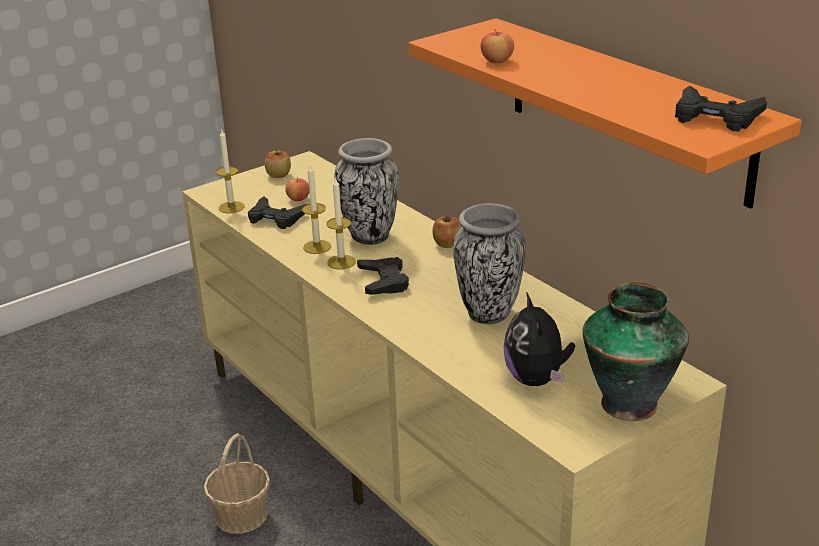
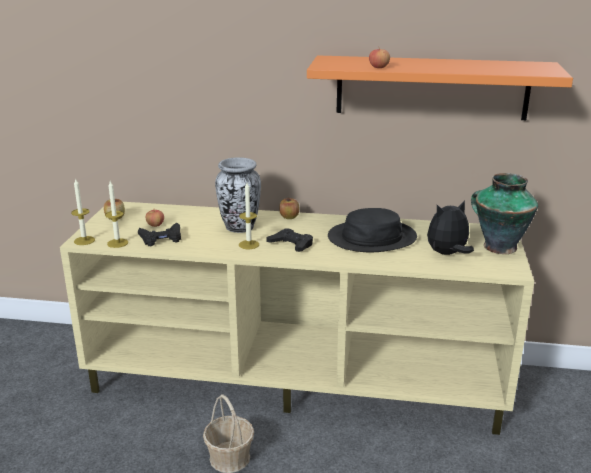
camera: 45 degrees left, 5 degrees down
(317, 247) = (218, 243): candle -> candle (84, 240)
(488, 313) = (372, 238): vase -> black hat
(536, 379) = (447, 254): plush toy -> plush toy turned 120 degrees clockwise
(715, 117) = (531, 66): black game controller -> none

